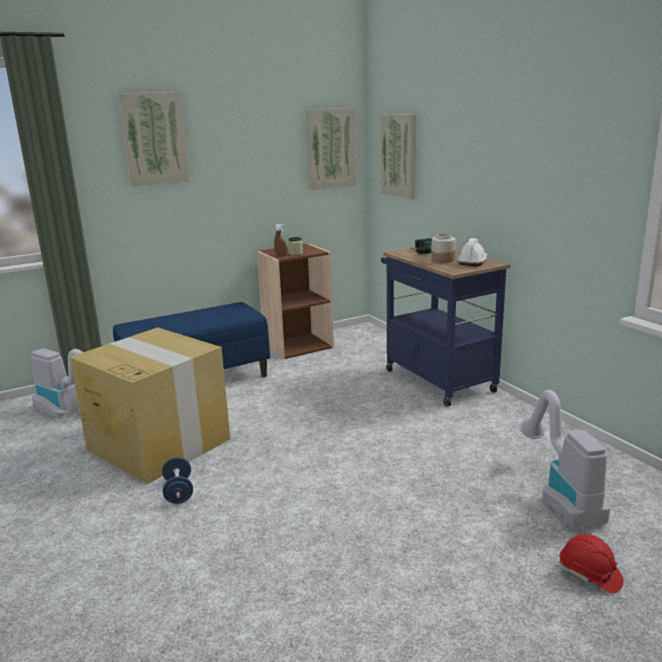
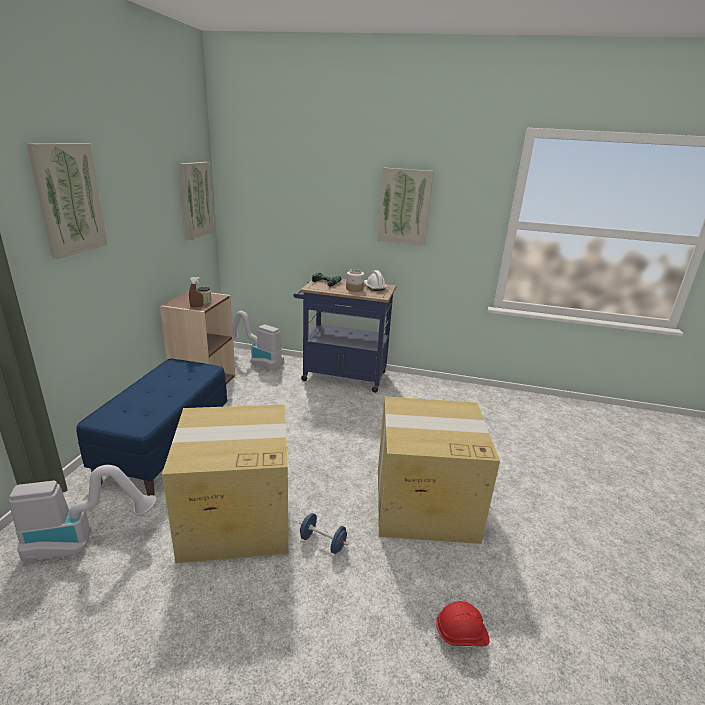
camera: 50 degrees left, 5 degrees up
(305, 515) = (423, 503): none -> cardboard box
(399, 155) = (264, 206): picture -> picture (404, 207)
(560, 496) = (499, 421): vacuum cleaner -> vacuum cleaner (257, 362)
(589, 575) = (564, 454): red hard hat -> red hard hat (461, 634)

